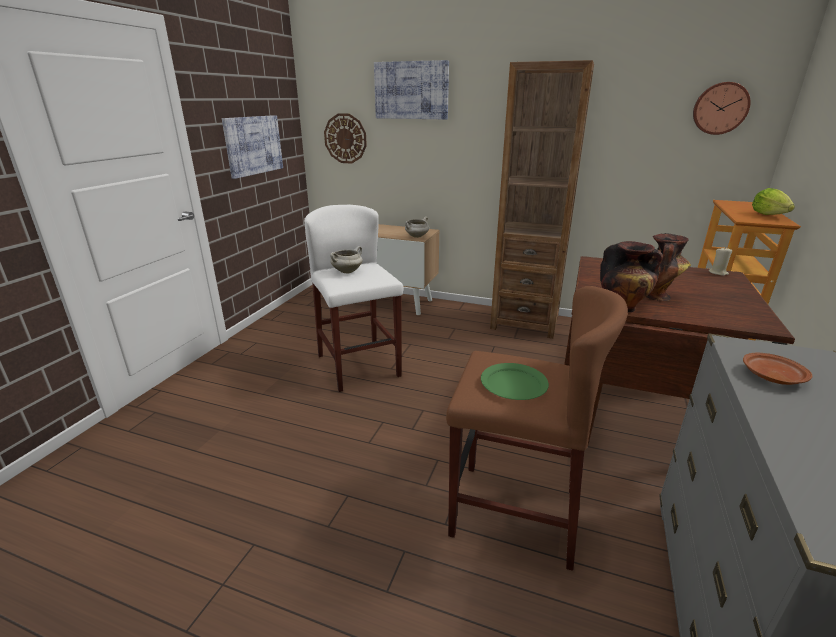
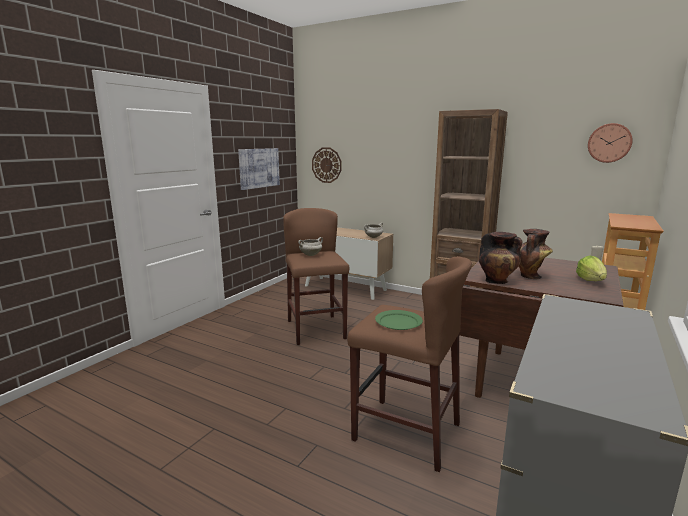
camera: 10 degrees right, 10 degrees down
(358, 365) = (316, 329): white stool -> brown stool
(411, 90) = (374, 131): picture -> none
(769, 215) = (645, 223): lettuce -> lettuce (590, 280)
(771, 376) = (569, 317): brown plate -> none

